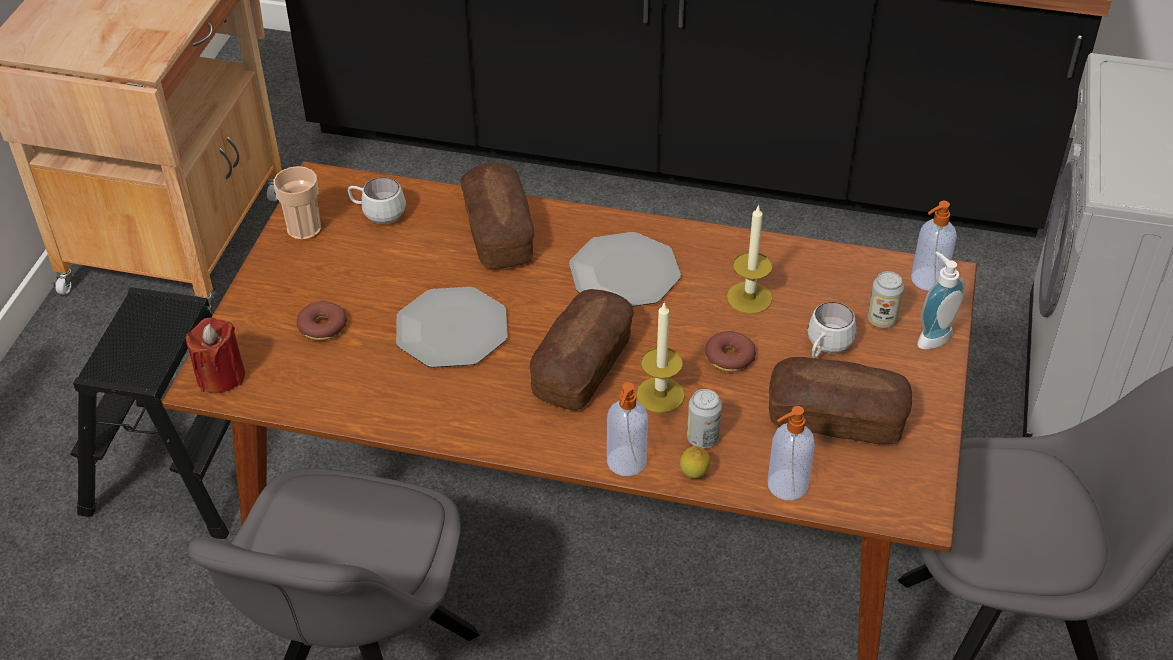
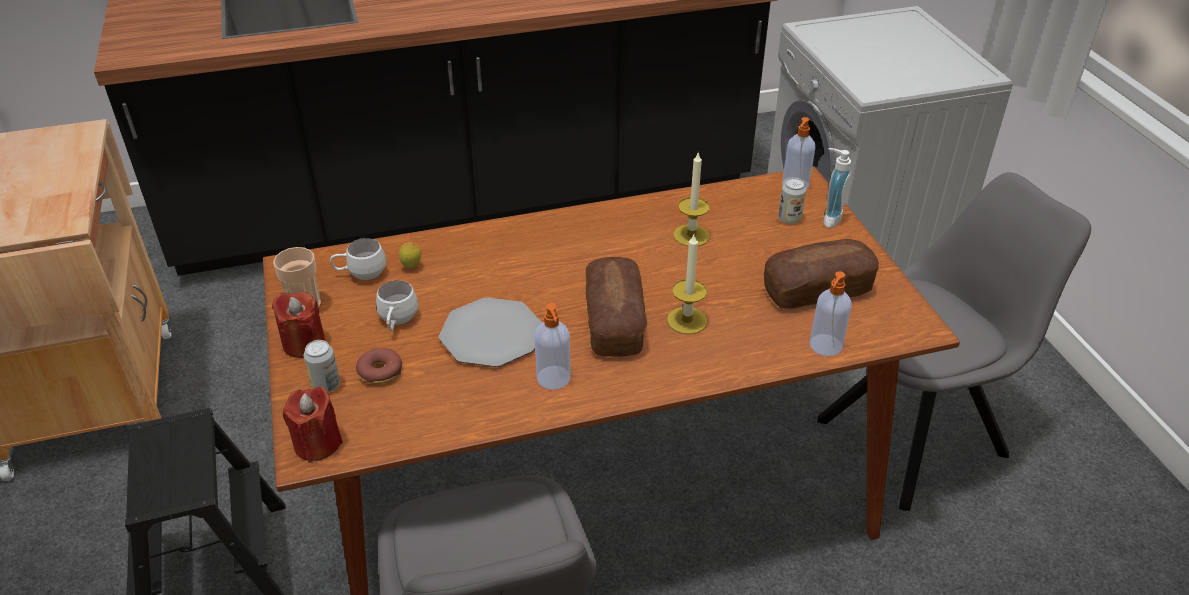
camera: 30 degrees left, 5 degrees down
(276, 270) = (304, 343): none -> red candle
(498, 233) = (471, 255): bread -> none
(624, 273) = (590, 250): plate -> none
(626, 462) = (703, 376): soap dispenser -> soap dispenser (554, 379)
(694, 476) = (758, 365): lemon -> lemon (412, 267)
(702, 438) = (742, 338): can -> can (326, 385)
(729, 358) = (712, 278): donut -> none
(825, 349) = (770, 249): white mug -> white mug (397, 322)

